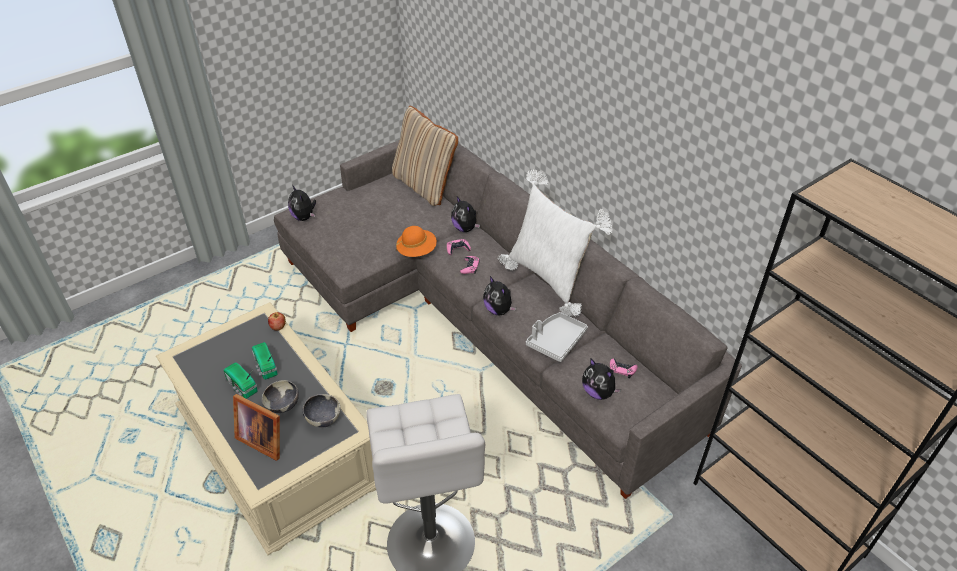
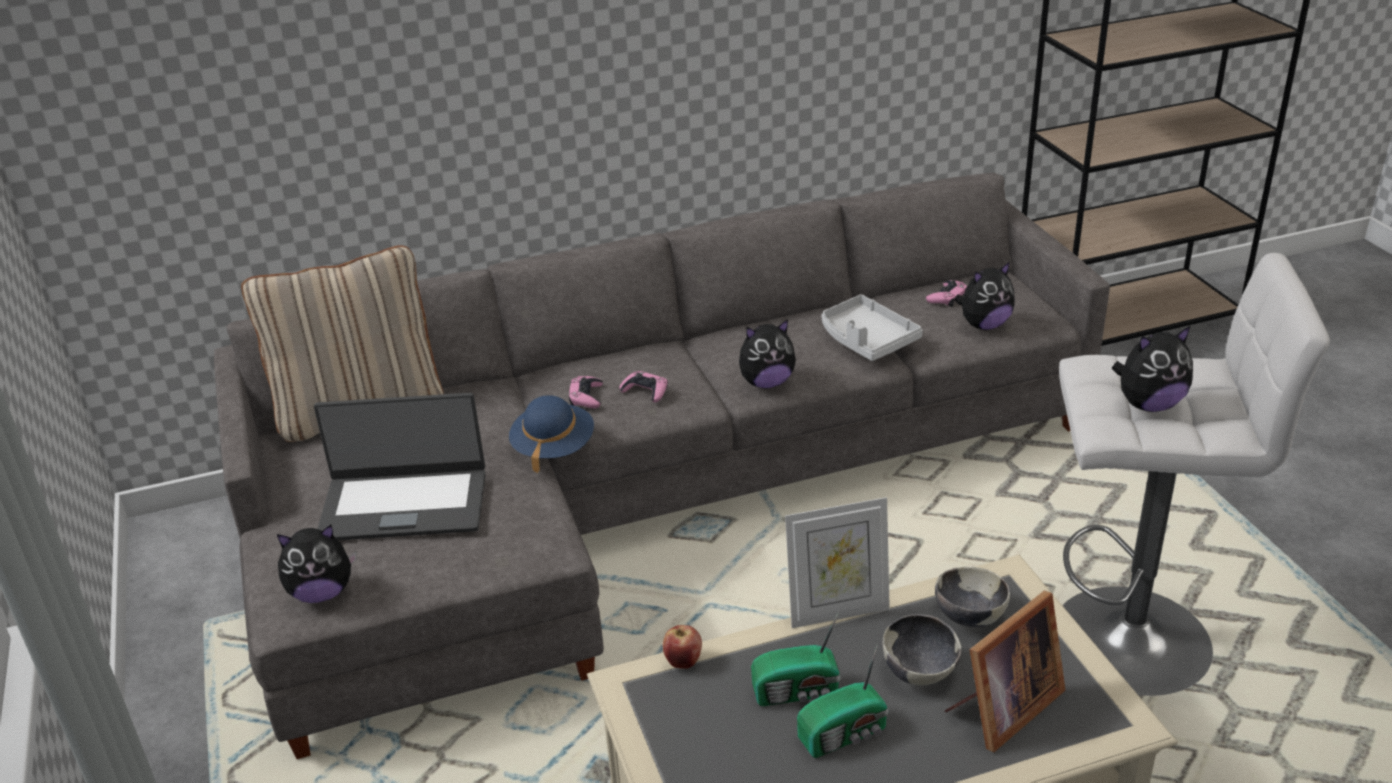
camera: 70 degrees left, 10 degrees down
(318, 370) = (837, 611): none -> picture frame
(359, 219) = (404, 504): none -> laptop
(417, 251) = (553, 448): orange hat -> blue hat
(465, 228) = (527, 385): plush toy -> plush toy (1148, 404)
(549, 284) = (732, 323): white pillow -> none

